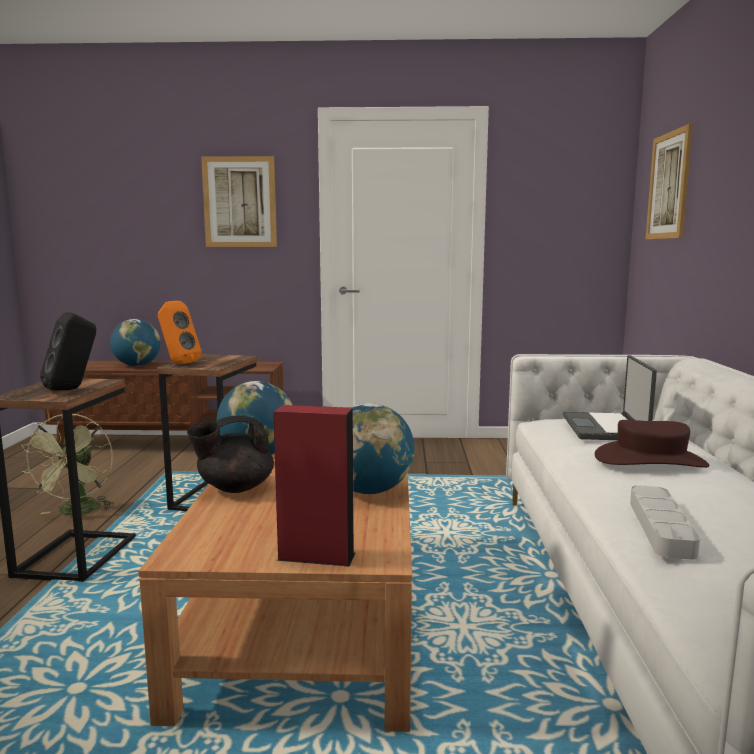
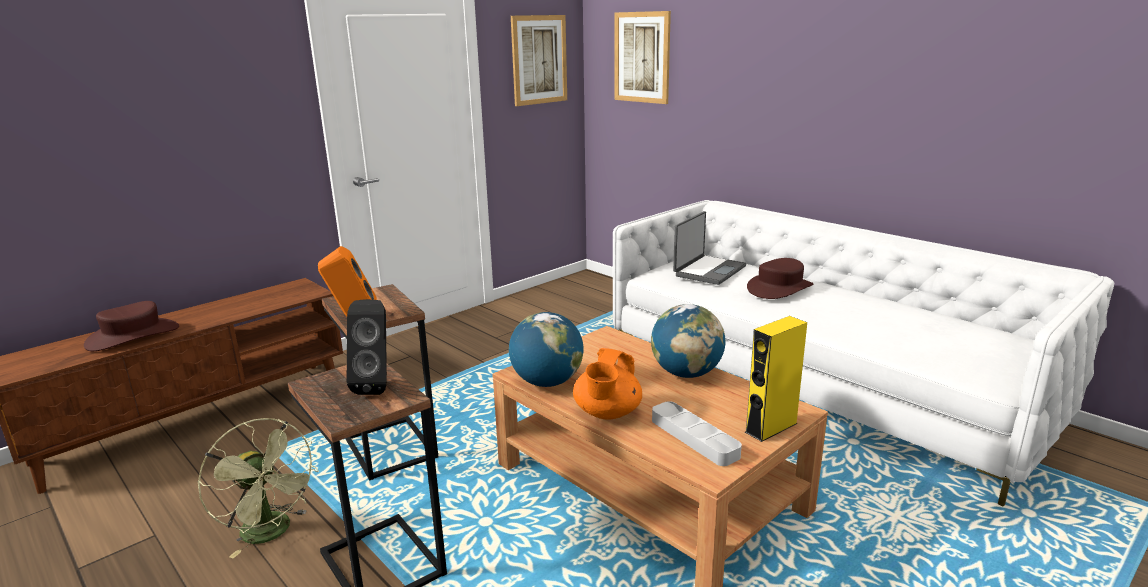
camera: 45 degrees left, 10 degrees up
(137, 365) = (133, 336): globe -> brown hat
(234, 488) = (607, 413): black teapot -> orange teapot
(239, 202) = (216, 89): picture -> picture (539, 60)
(316, 556) = (771, 428): red speaker -> yellow speaker
(605, 428) = (708, 271): laptop -> laptop turned 105 degrees counterclockwise
(660, 527) = (866, 330): grey tray -> grey tray (694, 437)

